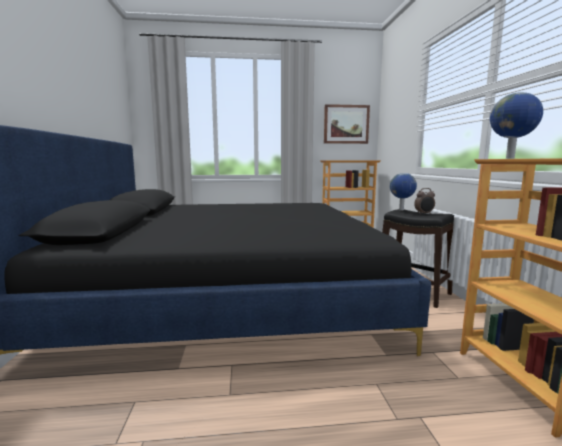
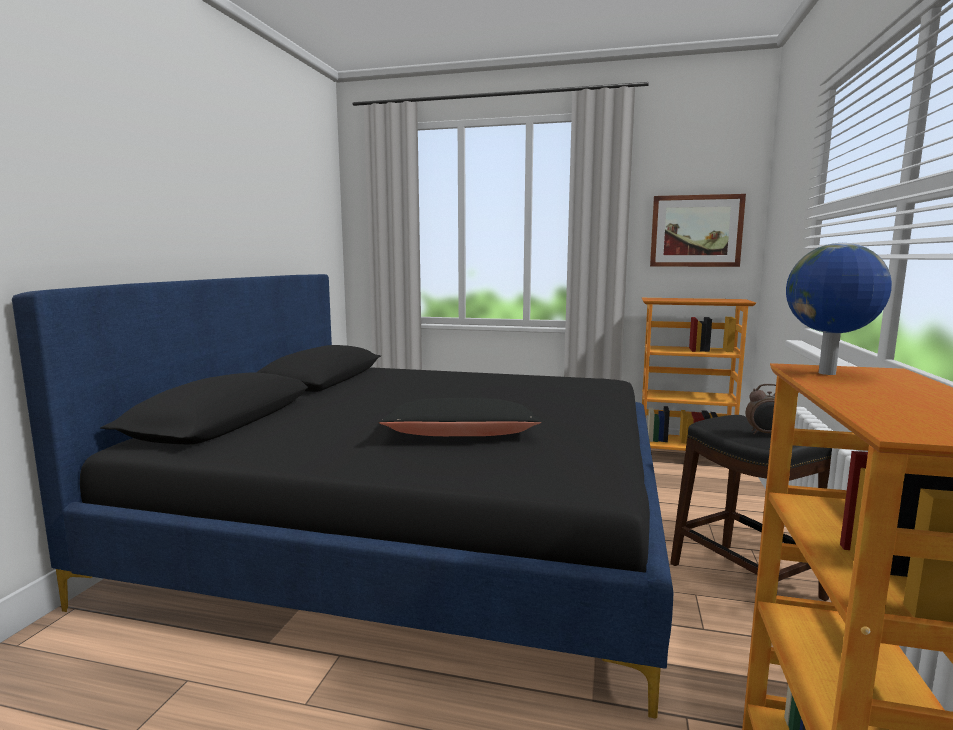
camera: 20 degrees right, 0 degrees up
(275, 225) = (460, 435): none -> black pillow
(401, 210) = (729, 419): globe -> none

